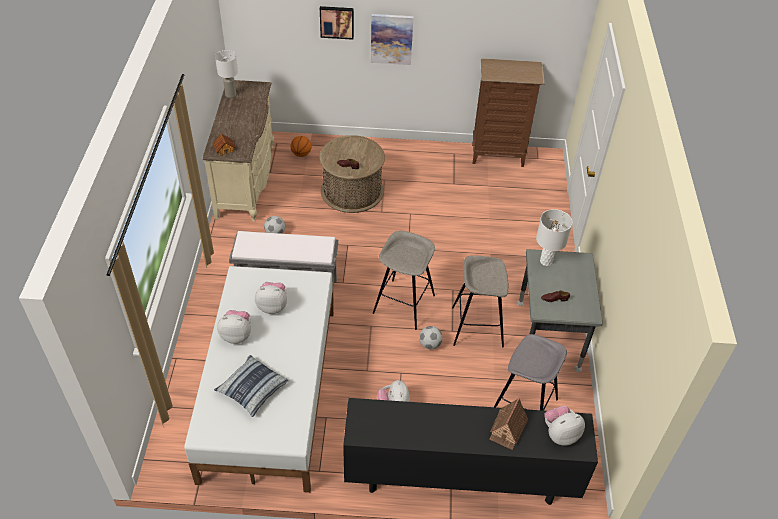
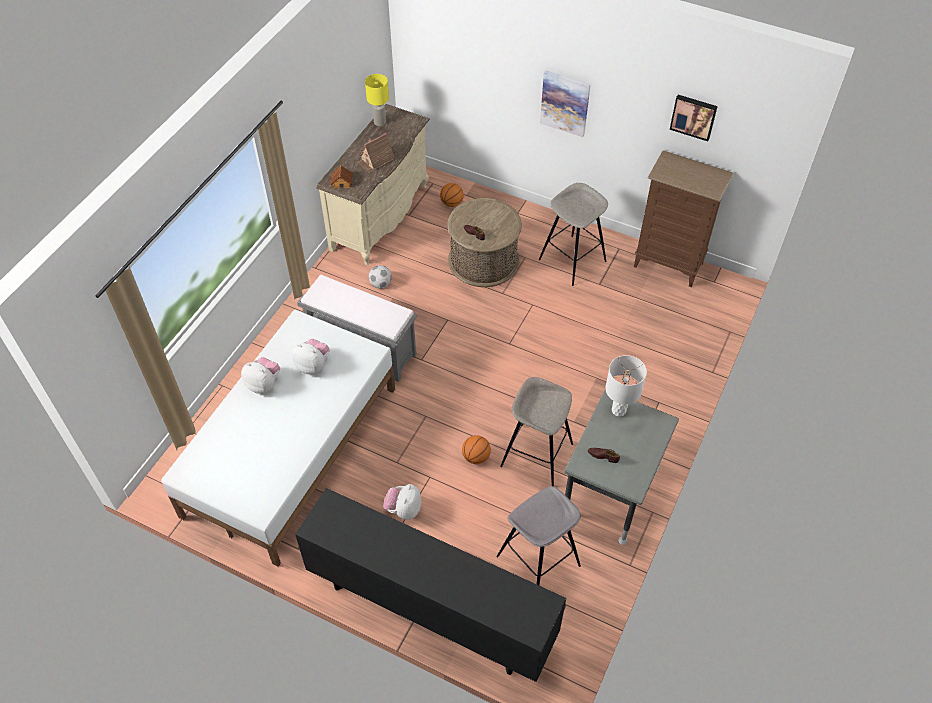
camera: 25 degrees right, 5 degrees up
(230, 94) = (380, 122): white table lamp -> yellow table lamp
(252, 389) = (249, 445): pillow -> none
(337, 22) = (508, 69): picture -> picture (693, 116)
(404, 304) = (472, 404): grey stool -> grey stool (572, 260)
(430, 344) = (476, 457): football -> basketball
(507, 429) = (466, 580): toy house -> toy house (376, 160)
(560, 434) = (518, 606): plush toy -> none

